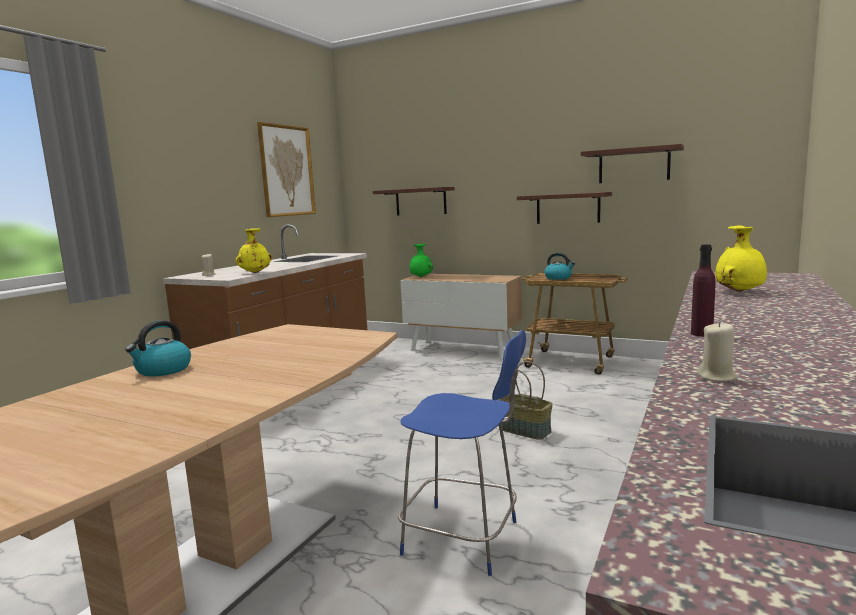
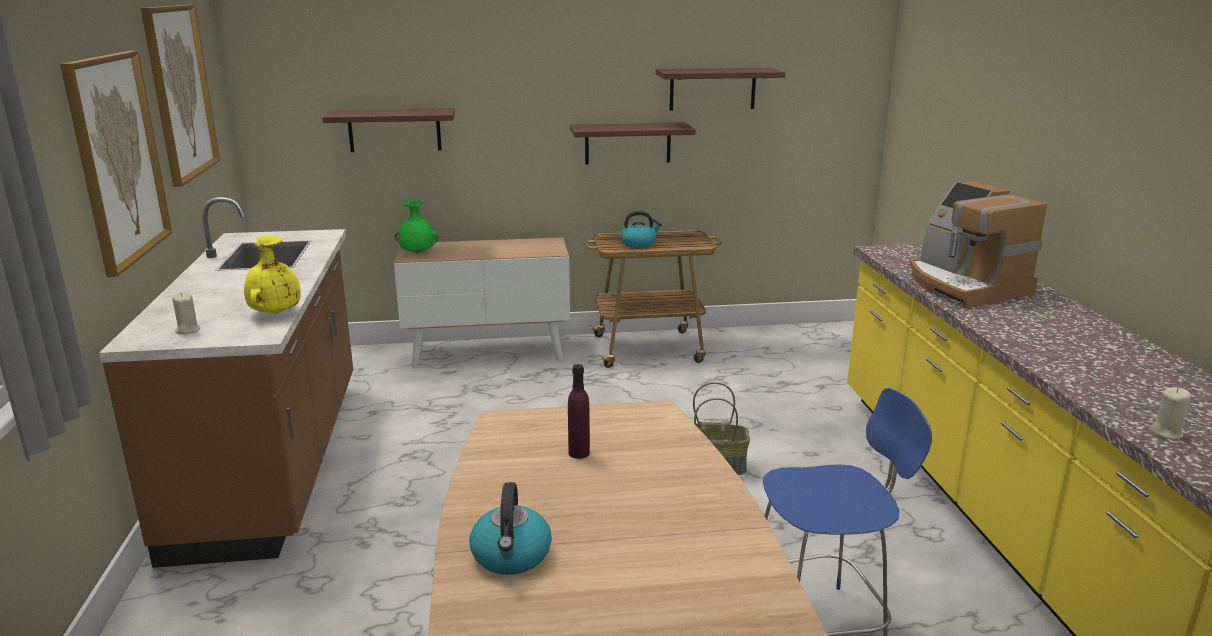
camera: 35 degrees left, 10 degrees up
(214, 190) = (117, 159): none -> picture
(701, 334) = (1055, 369): purple bottle -> purple bottle (579, 453)
(740, 292) = (964, 286): yellow vase -> coffee machine

